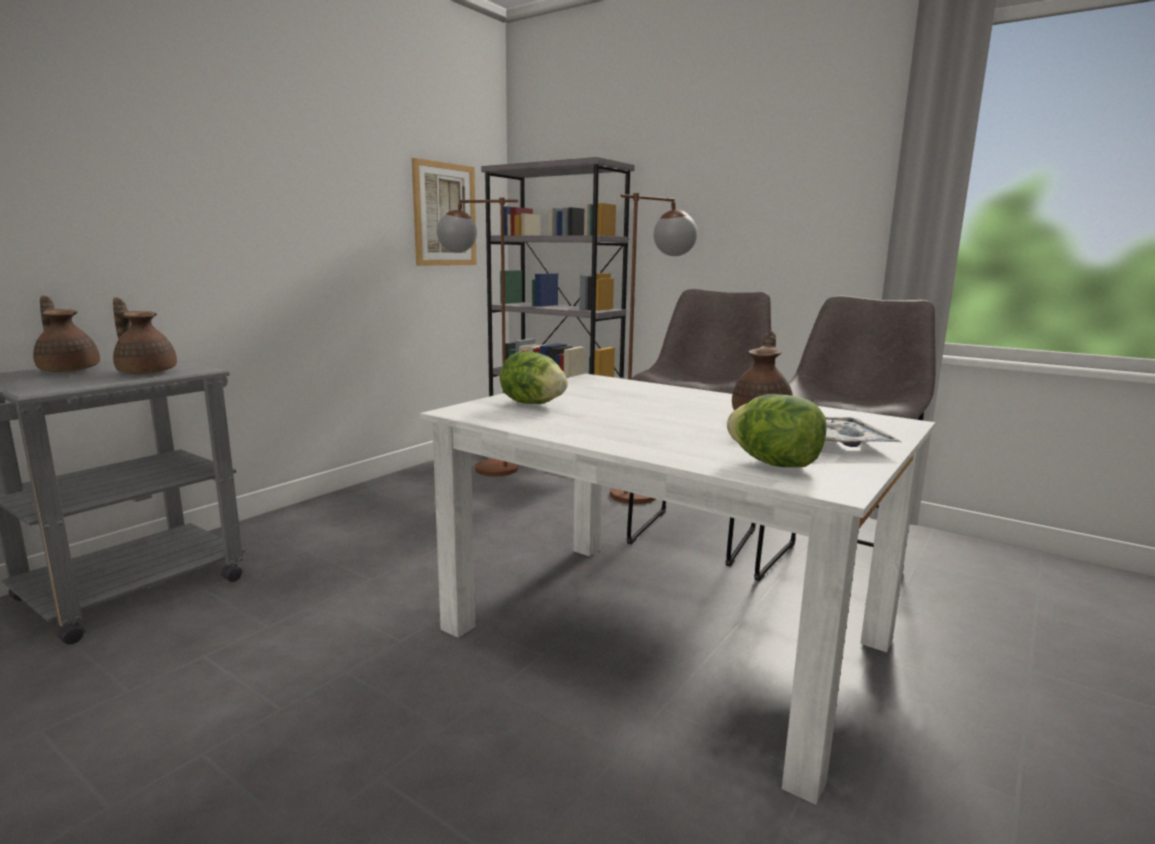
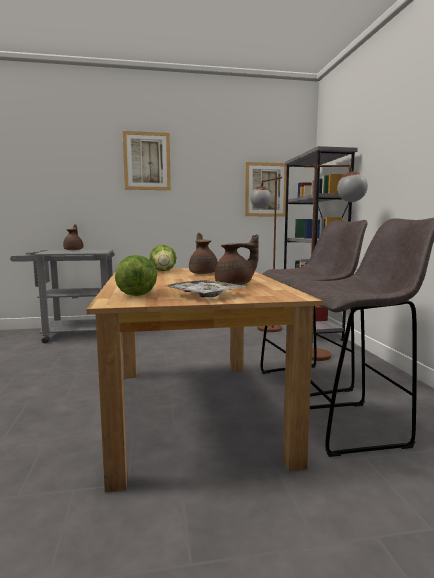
camera: 45 degrees right, 5 degrees down
(146, 372) = (85, 251): brown teapot -> brown teapot (203, 273)
(221, 134) = (147, 161): none -> picture
(668, 635) = (195, 410): white dining table -> brown dining table

